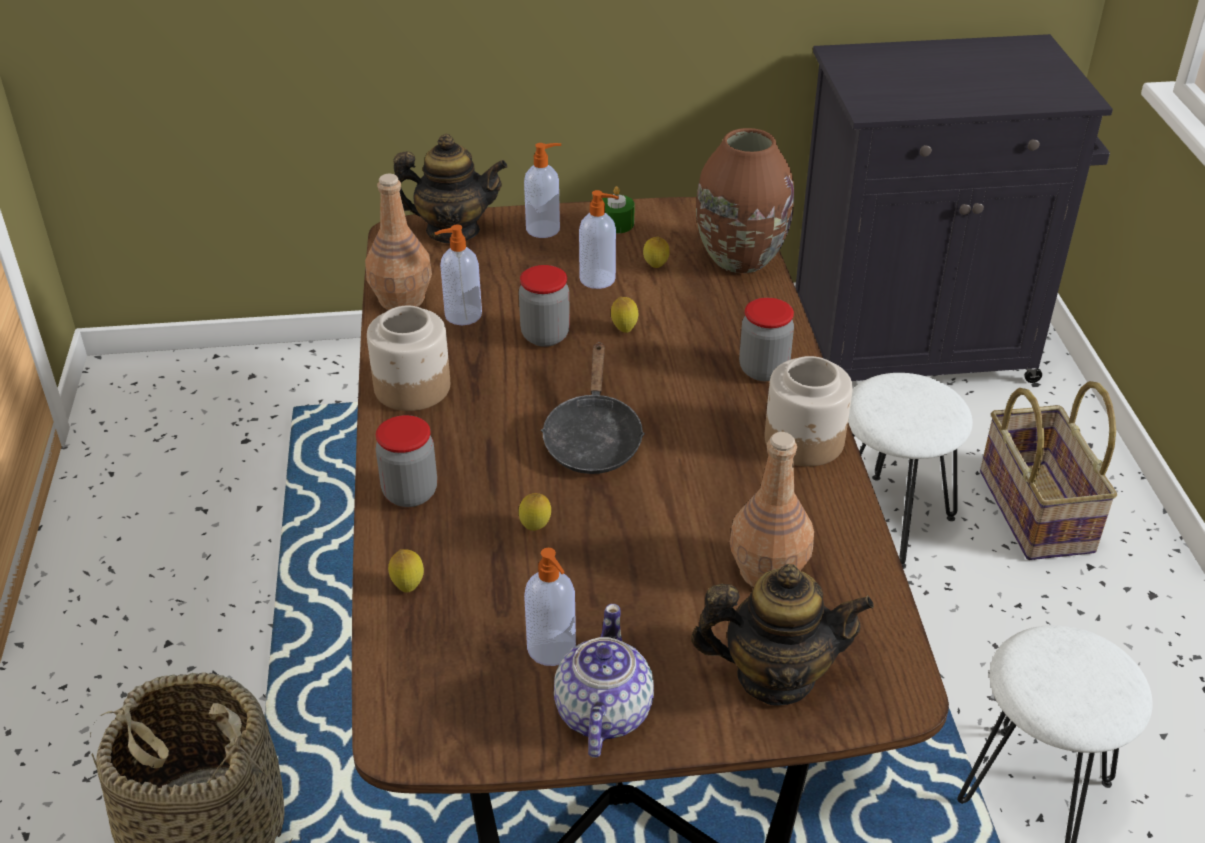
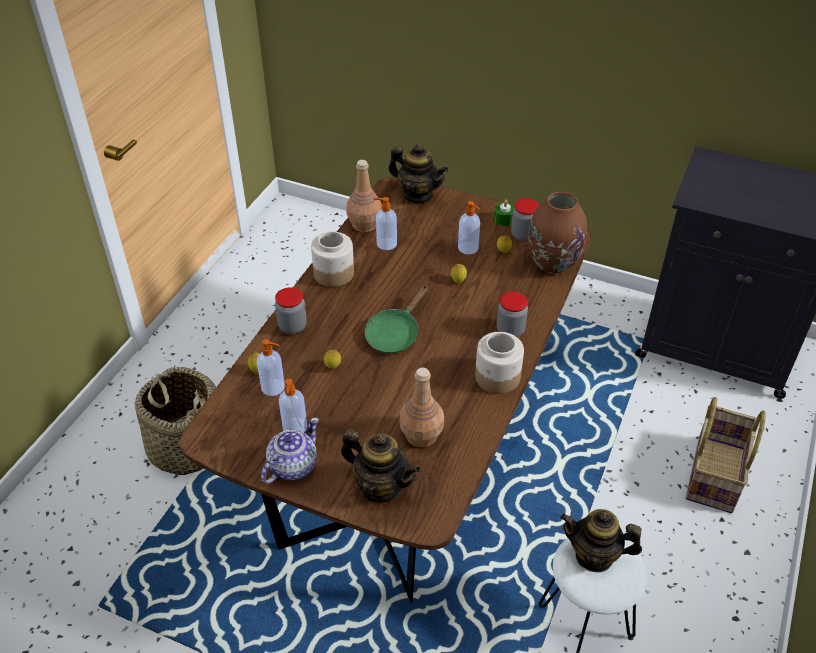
camera: 30 degrees right, 5 degrees up
(544, 229) = (464, 210): soap dispenser -> soap dispenser (274, 387)
(545, 335) = (416, 270): jar -> jar (523, 235)
(593, 439) = (395, 333): black frying pan -> green frying pan
(889, 520) = (622, 442): white stool -> none
(1055, 666) = (594, 556): none -> teapot

